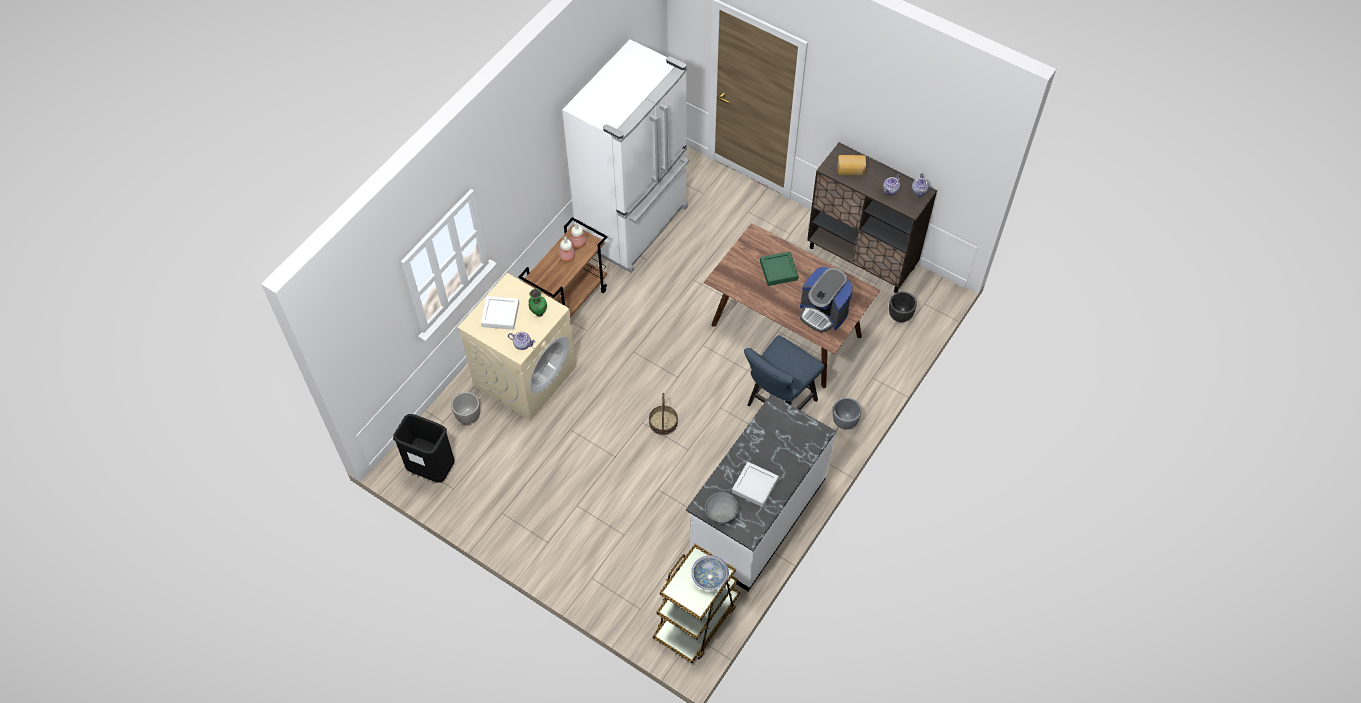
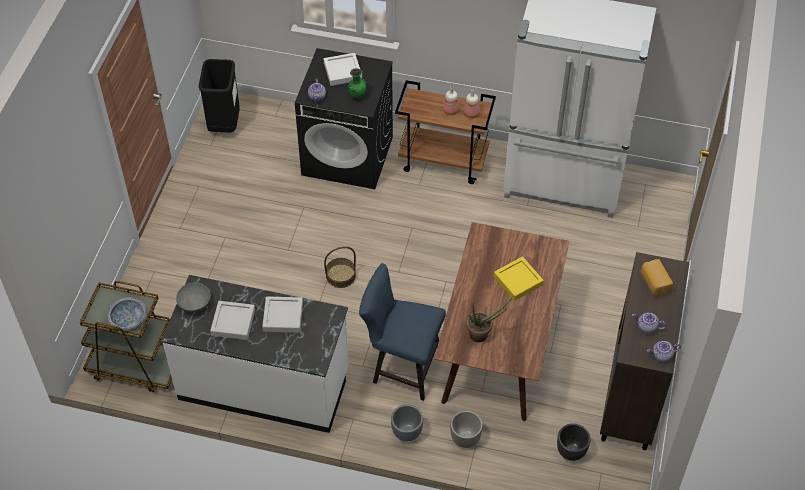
camera: 70 degrees right, 5 degrees down
(468, 416) = (288, 131): planter -> planter (465, 439)
(525, 375) = (348, 156): beige washing machine -> black washing machine
(763, 445) = (283, 317): none -> grey tray
(778, 270) = (518, 281): green tray -> yellow tray
(823, 312) = (482, 335): coffee machine -> potted plant

